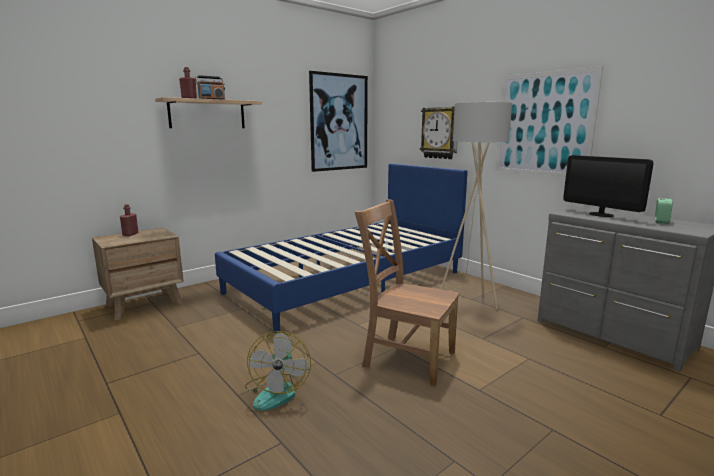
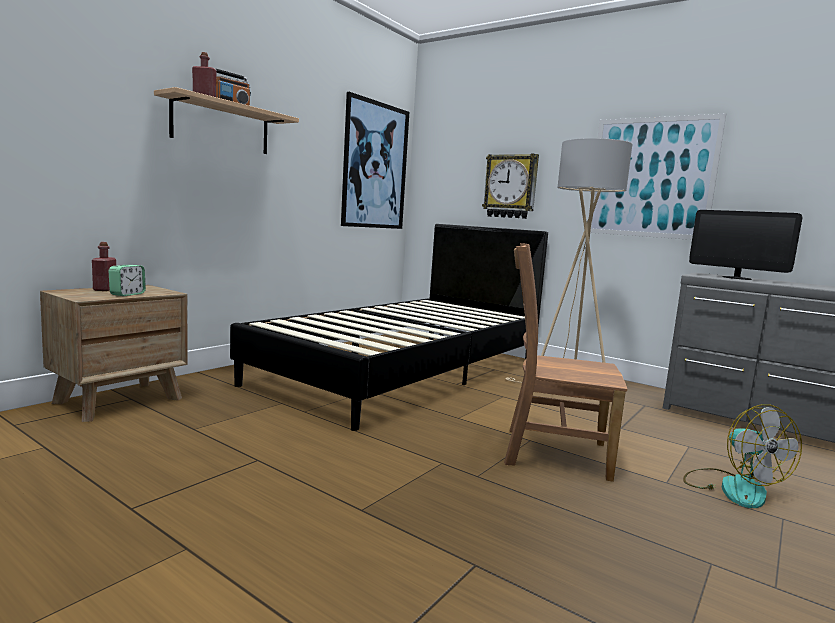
camera: 15 degrees left, 5 degrees down
(277, 391) = (416, 501): fan -> fan (732, 487)
(348, 282) = (405, 371): blue bed -> black bed
(661, 222) = (806, 284): alarm clock -> alarm clock (127, 294)

